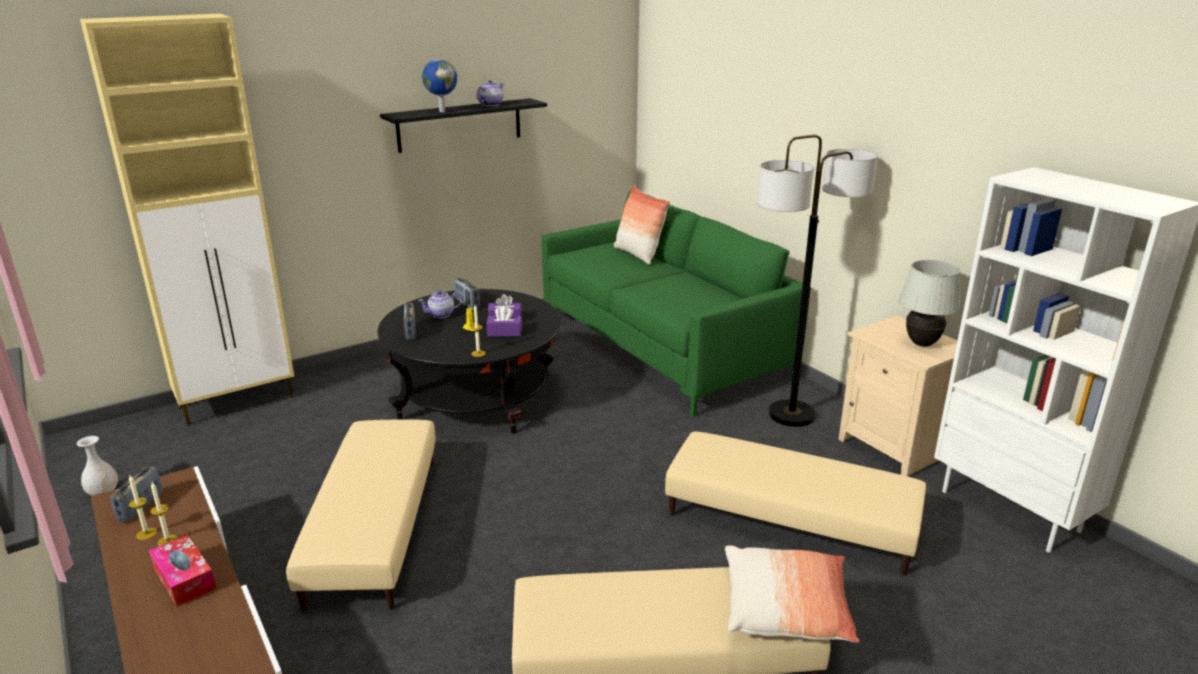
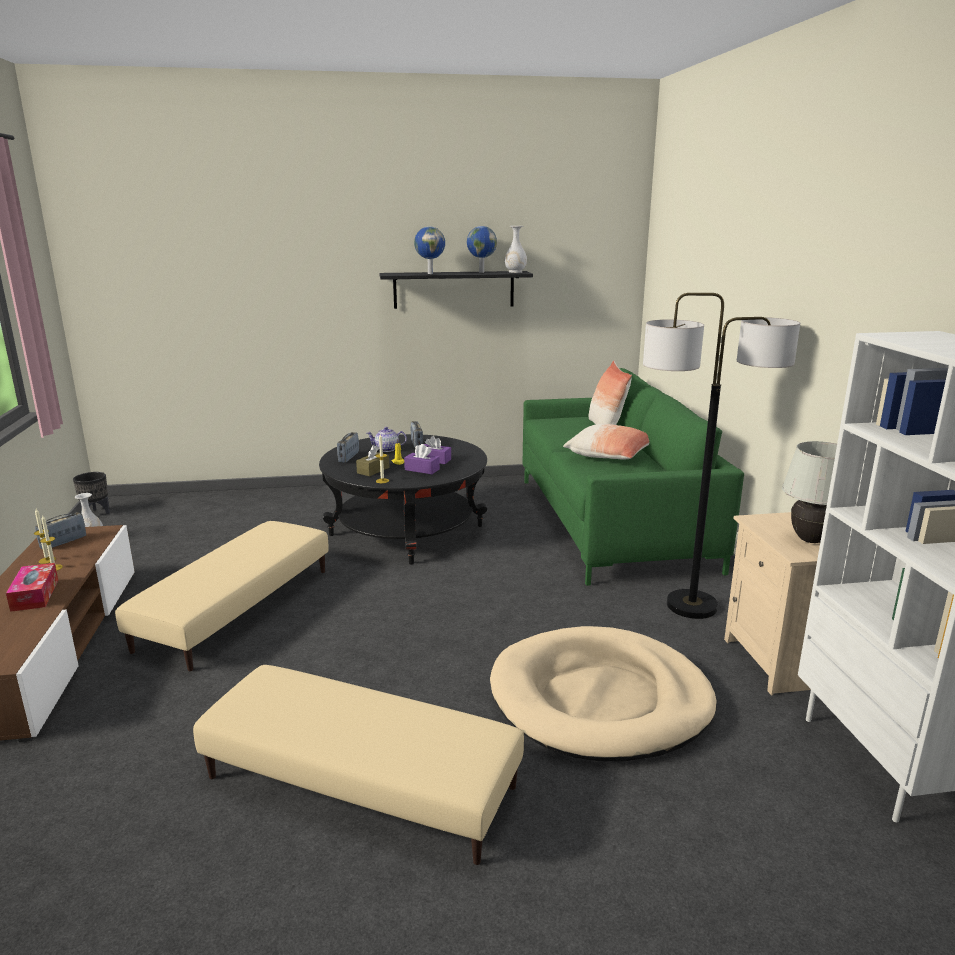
camera: 25 degrees right, 5 degrees down
(70, 457) = (96, 513): none -> black planter
(239, 401) = (232, 499): beige cabinet -> none
(455, 343) = (373, 470): none -> brown tissue box
(490, 104) = (481, 272): teapot -> globe
(525, 101) = (515, 272): none -> white vase
(786, 609) = (464, 762): pillow -> pillow (610, 455)
(790, 520) = (600, 699): beige ottoman -> beige dog bed

